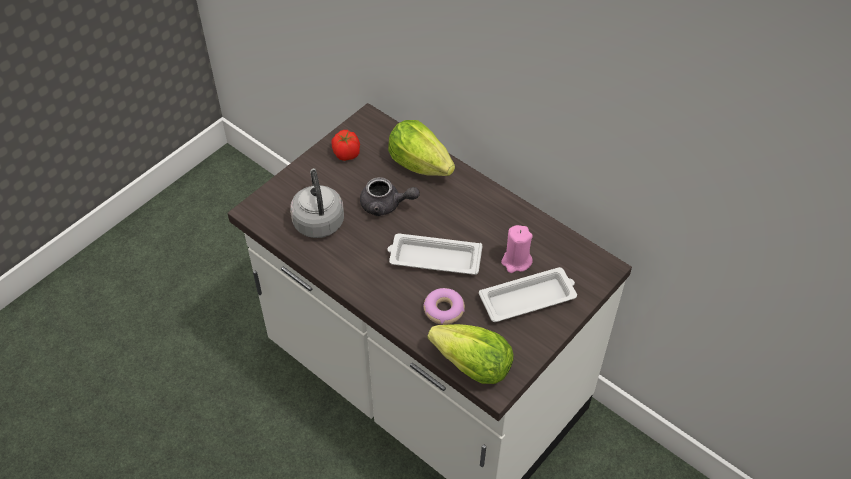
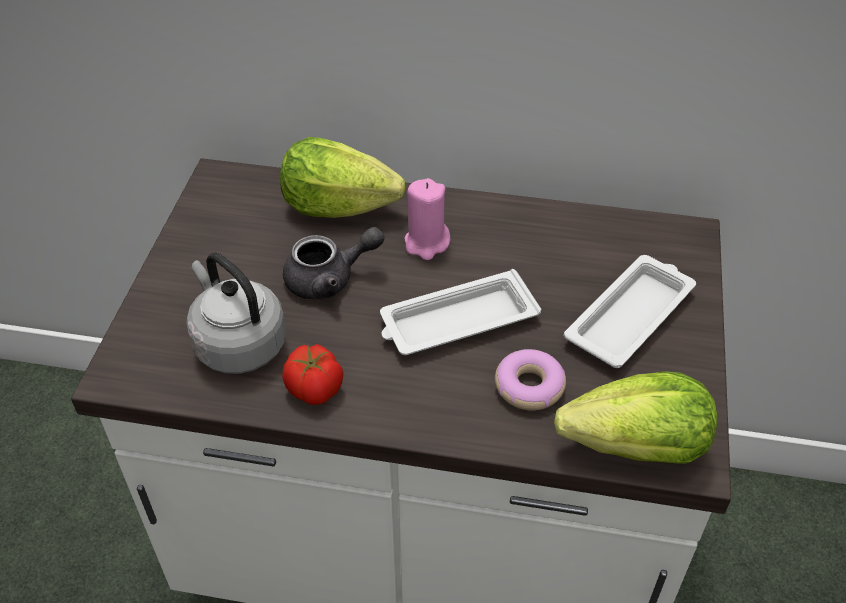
camera: 30 degrees left, 5 degrees down
(346, 154) = (217, 235): tomato -> tomato (314, 390)
(516, 261) = (573, 275): pink candle -> pink candle (426, 243)

